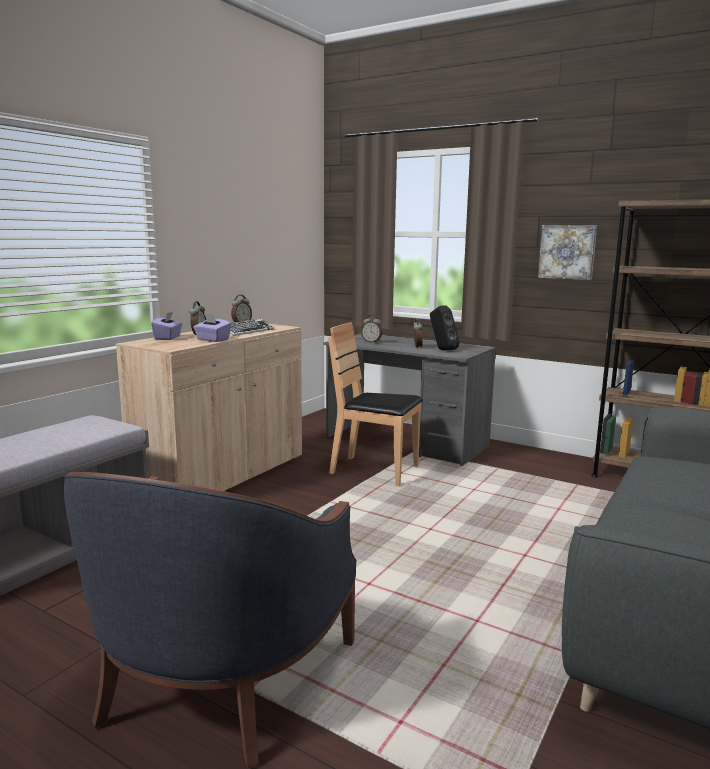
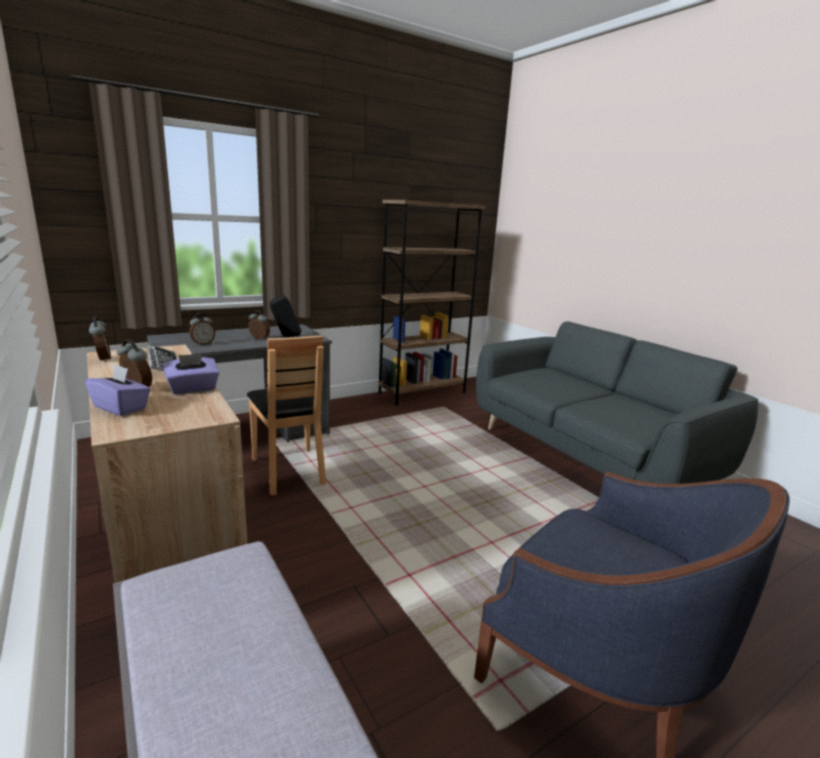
camera: 65 degrees left, 5 degrees up
(375, 471) = (289, 471): brown chair -> brown chair turned 75 degrees counterclockwise
(567, 252) = (341, 236): picture -> none

